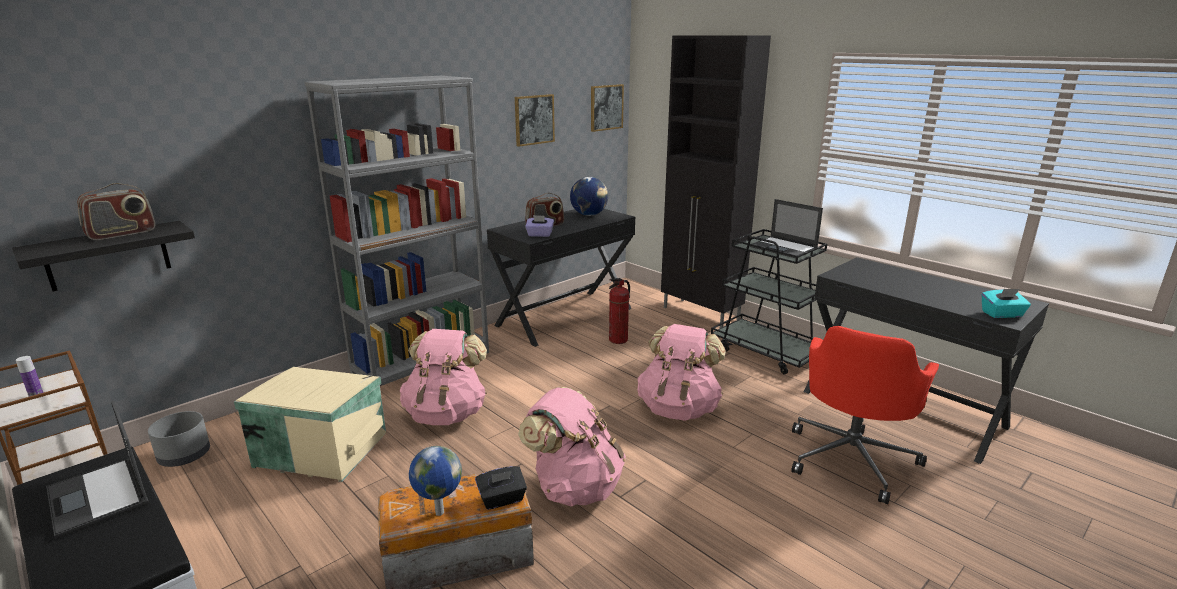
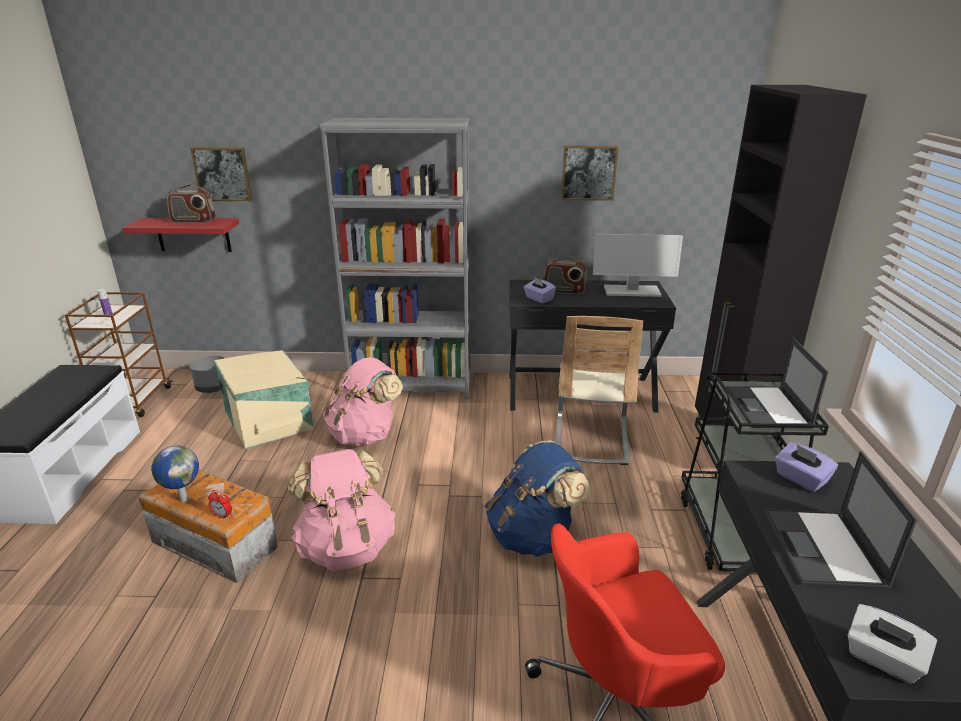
camera: 45 degrees right, 5 degrees up
(98, 497) = (65, 388): laptop -> laptop (824, 549)
(108, 256) = (193, 234): black shelf -> red shelf
(502, 499) = (222, 516): black tissue box -> alarm clock
(589, 215) = (631, 291): globe -> monitor
(606, 107) = (704, 168): picture -> picture (222, 174)
(618, 340) = (591, 439): fire extinguisher -> beige chair
(679, 409) = (533, 535): pink backpack -> blue backpack
(857, 270) = (800, 479): none -> purple tissue box
(1002, 314) = (882, 659): turquoise tissue box -> white tissue box

